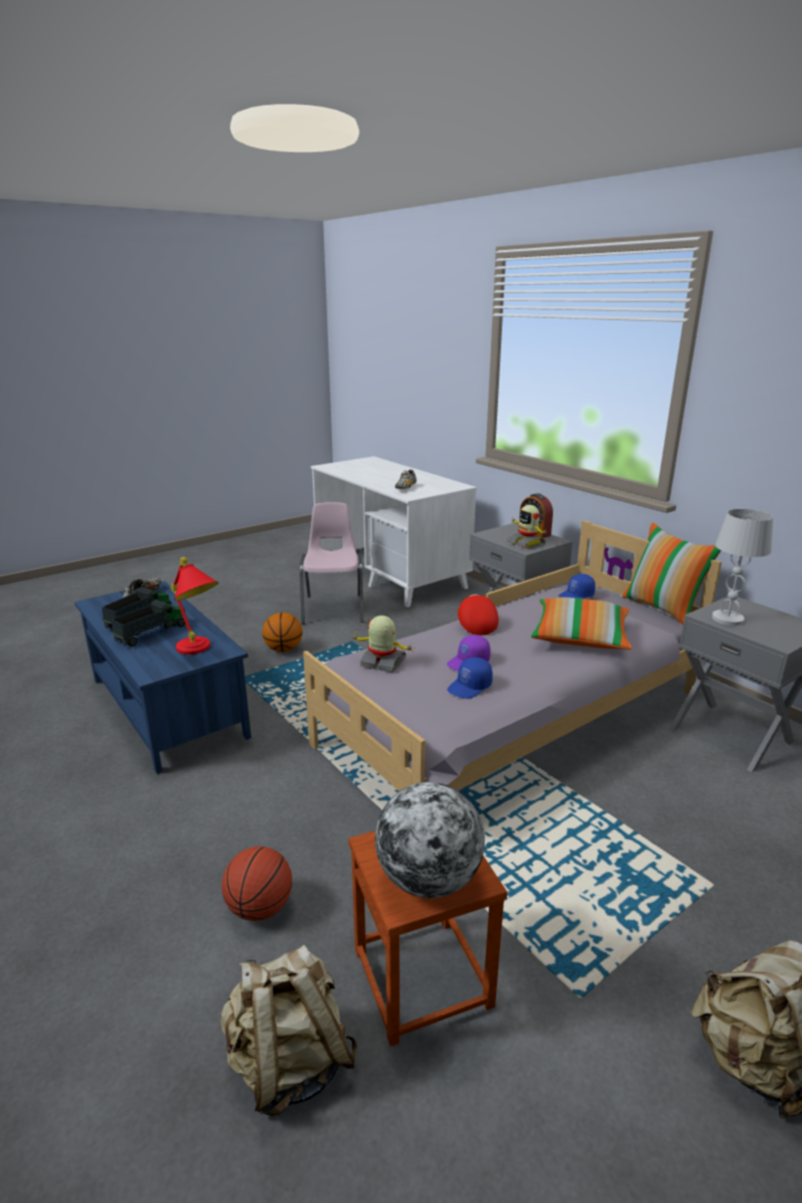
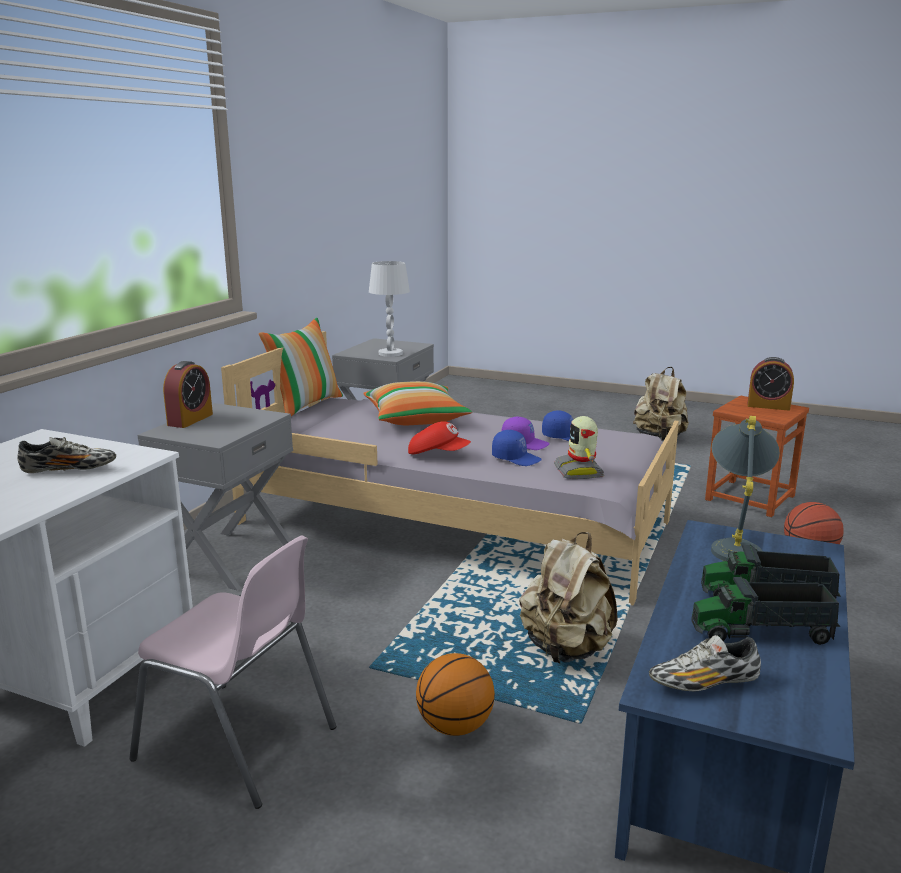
camera: 120 degrees left, 5 degrees down
(199, 651) = (735, 545): red table lamp -> grey table lamp
(289, 1062) = (849, 514): beige backpack -> beige backpack (566, 649)
(334, 608) = (239, 744): pink chair -> pink chair turned 120 degrees counterclockwise
(429, 880) = (768, 406): globe -> alarm clock
(475, 624) = (438, 454): red cap -> red cap turned 120 degrees counterclockwise
(526, 543) = (243, 417): toy robot -> none
(576, 596) = (308, 430): blue cap -> blue cap (516, 458)

